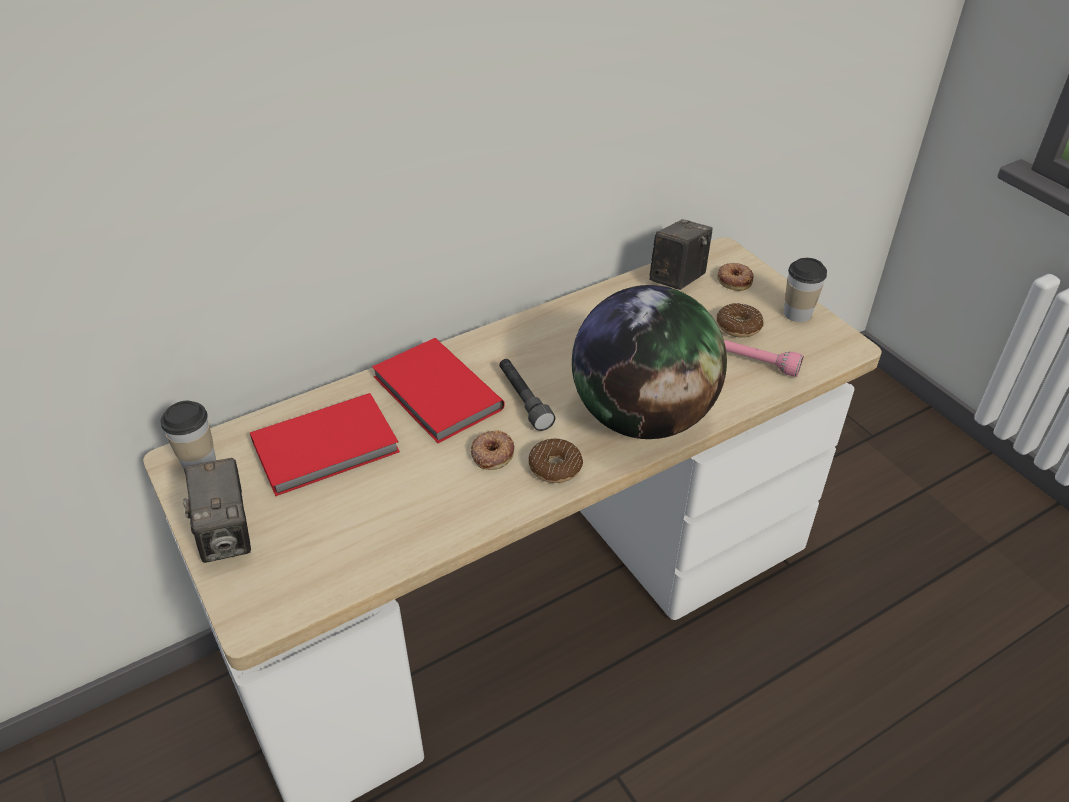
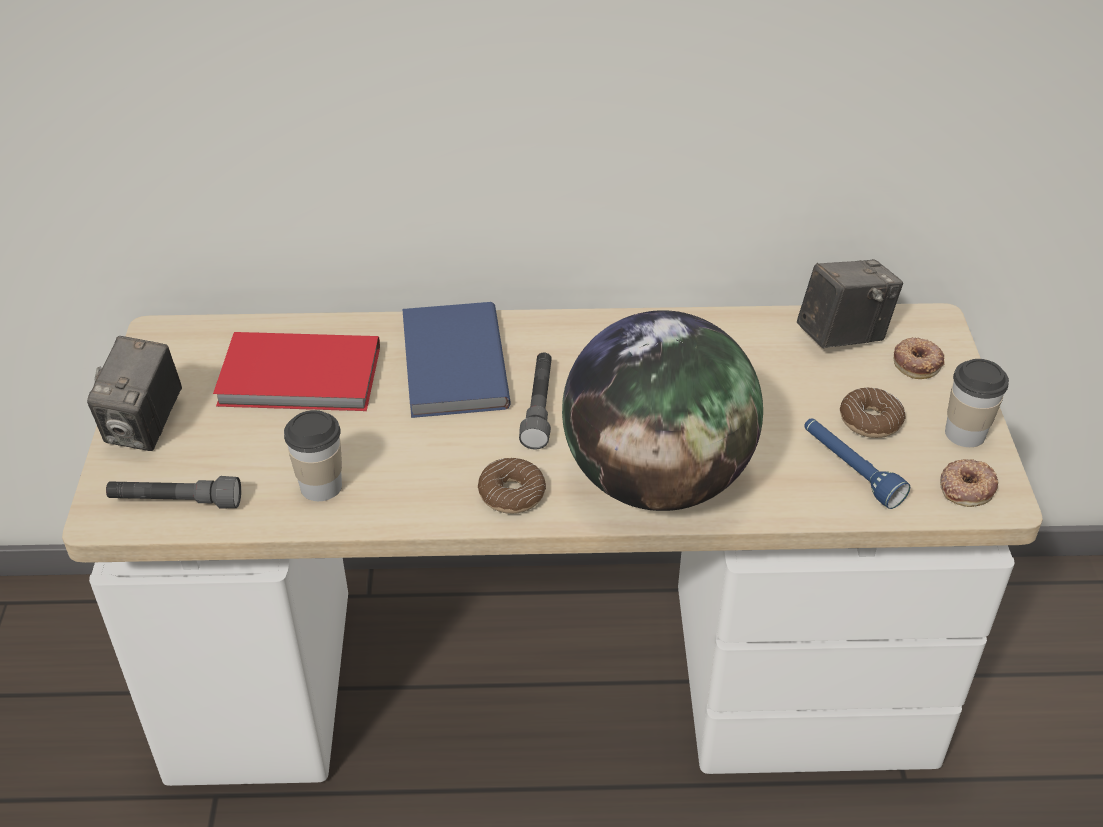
camera: 30 degrees right, 0 degrees up
(199, 461) = (175, 344): cup -> cup (321, 486)
(304, 583) = (175, 502): none -> grey flashlight
(436, 395) = (451, 365): red book -> blue book
(492, 453) = (457, 451): donut -> donut (966, 487)
(752, 362) = (850, 470): pink flashlight -> blue flashlight

